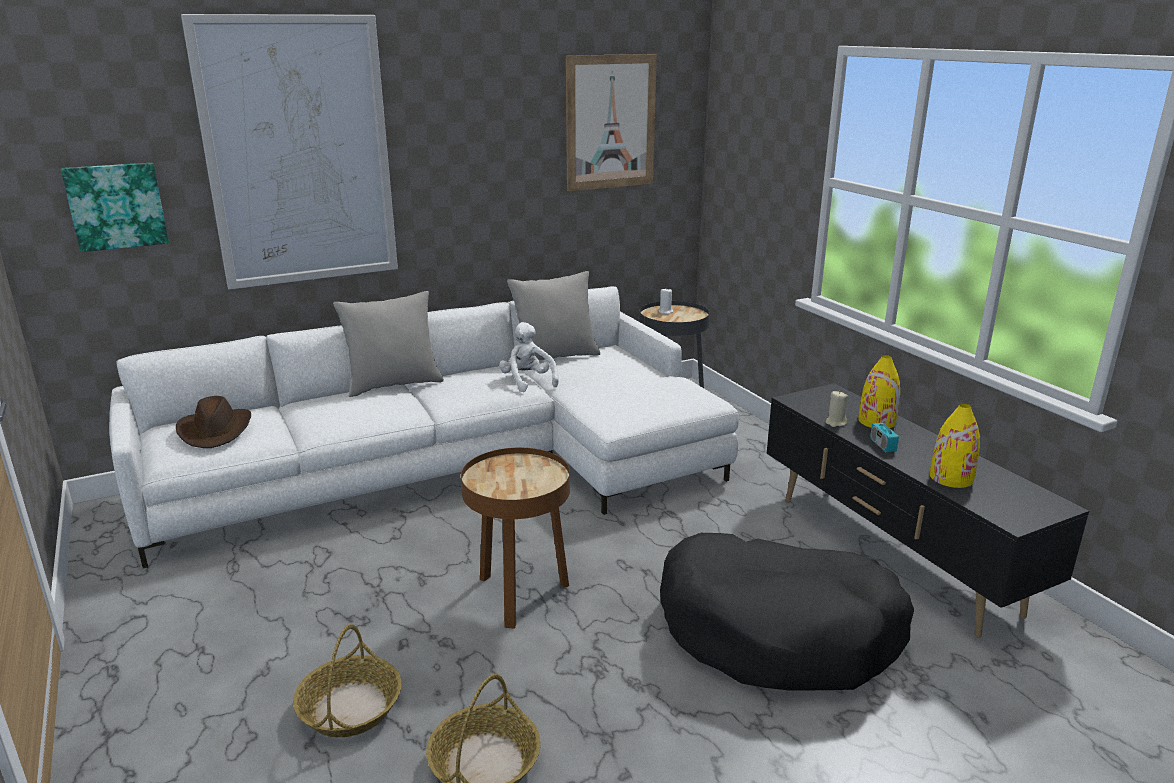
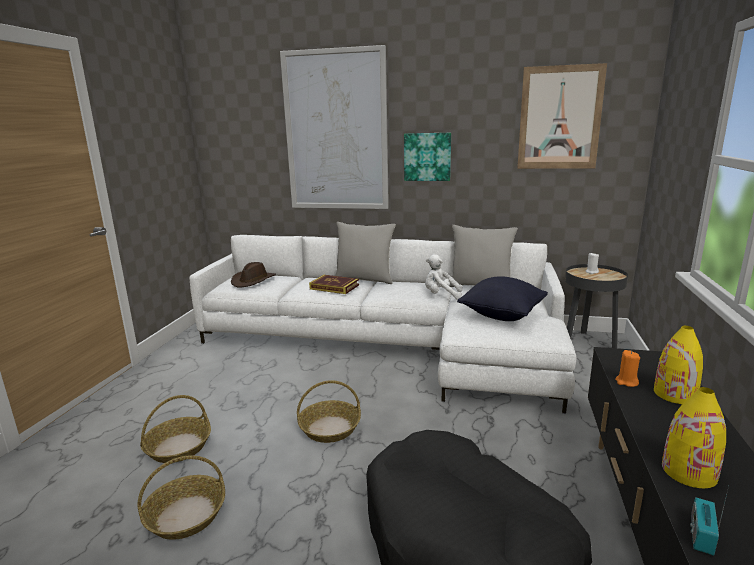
camera: 40 degrees right, 5 degrees down
(116, 206) = (245, 155): picture -> picture (427, 157)
(372, 406) = (334, 287): none -> book
(520, 595) = (330, 428): brown side table -> basket
(528, 381) = (441, 295): white plush toy -> white plush toy turned 90 degrees counterclockwise
(632, 388) = (502, 315): none -> black pillow
(835, 423) = (626, 382): beige candle -> orange candle
(882, 445) = (649, 415): radio -> radio (701, 536)

